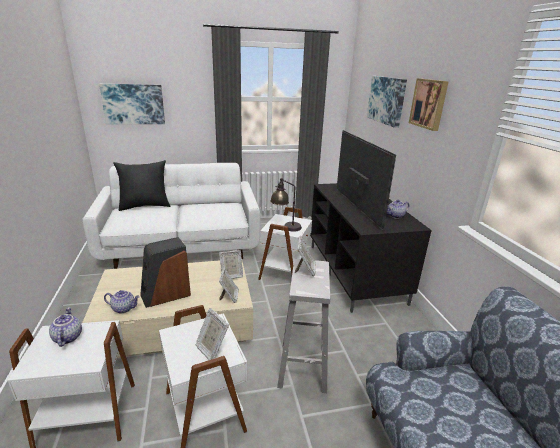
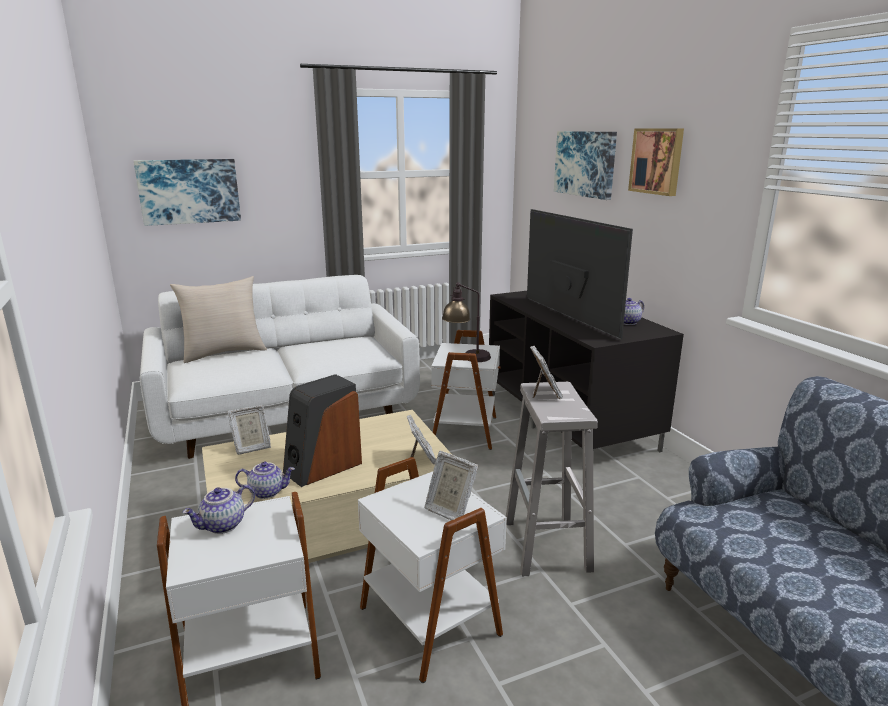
camera: 10 degrees left, 5 degrees down
(67, 337) = (223, 526): teapot -> teapot turned 105 degrees counterclockwise
(145, 206) = (224, 353): black pillow -> beige pillow
(231, 275) = (409, 432): picture frame -> picture frame (251, 447)

